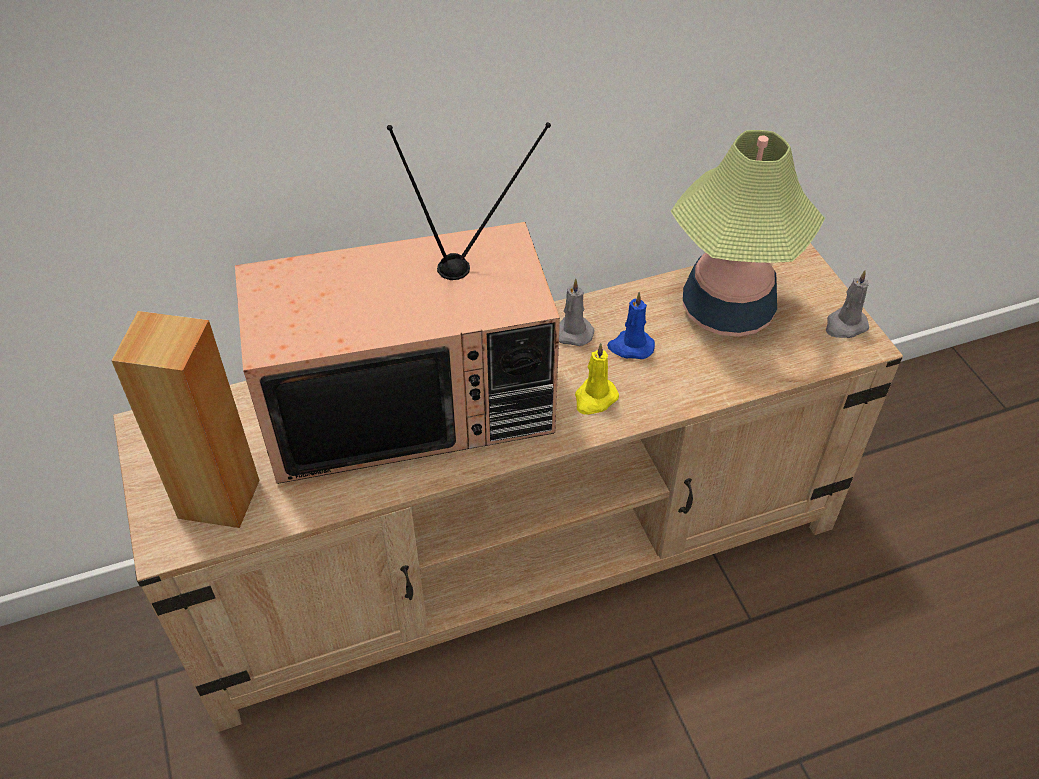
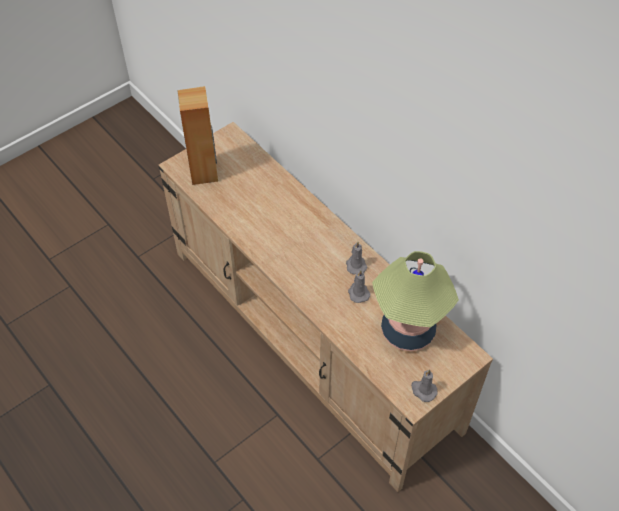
camera: 70 degrees right, 5 degrees up
(411, 402) = (282, 217): television -> none
(594, 399) = (315, 286): yellow candle -> none
(630, 347) = (358, 293): blue candle -> grey candle

